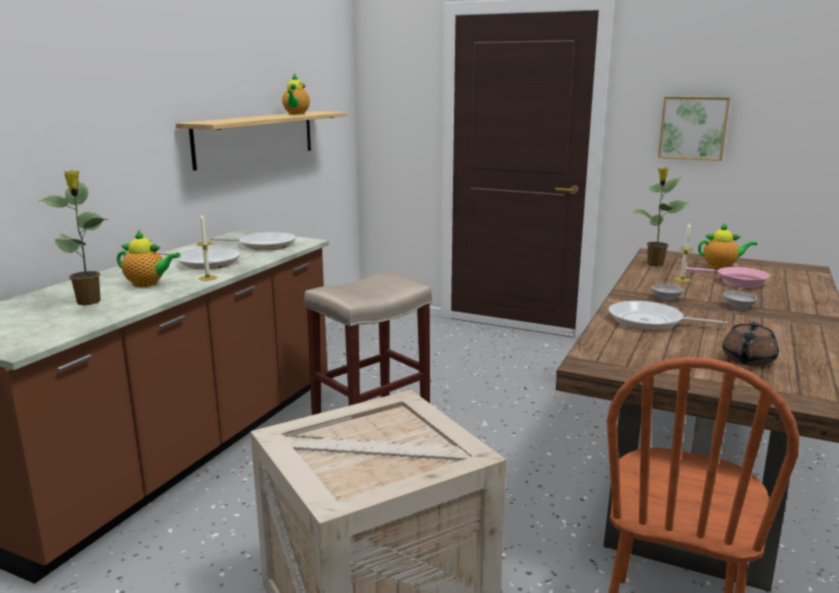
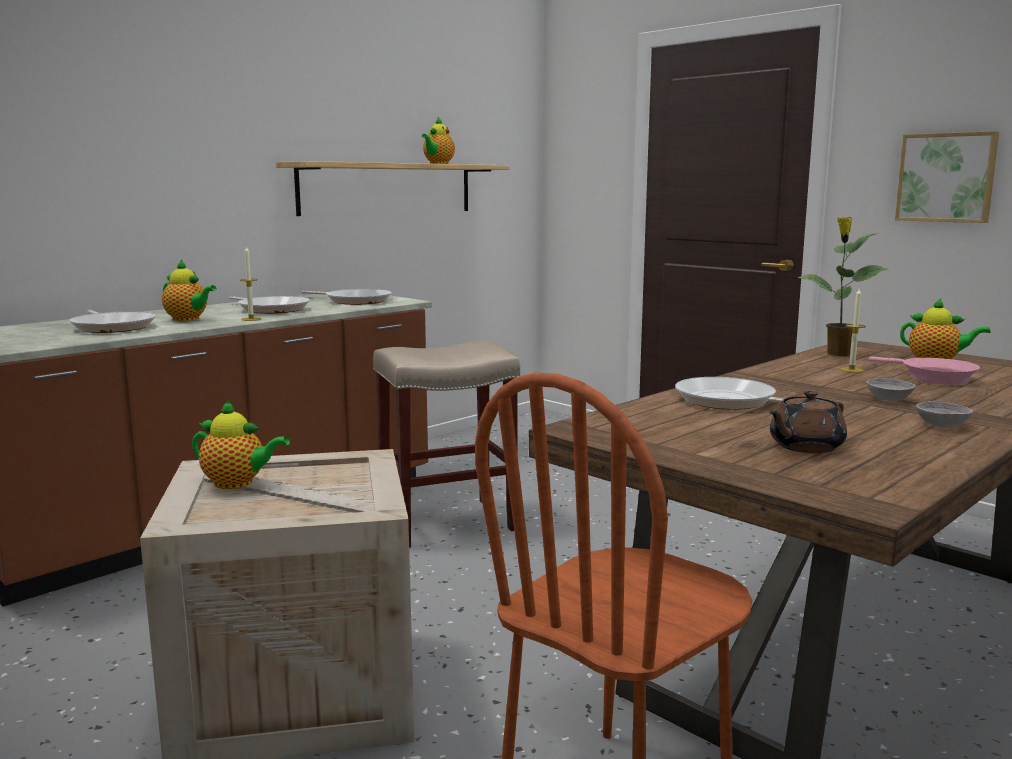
camera: 20 degrees right, 5 degrees down
(89, 302) = (113, 327): potted plant -> frying pan
(328, 447) = (238, 483): none -> teapot
(666, 298) = (794, 384): grey bowl -> grey bowl (942, 425)

